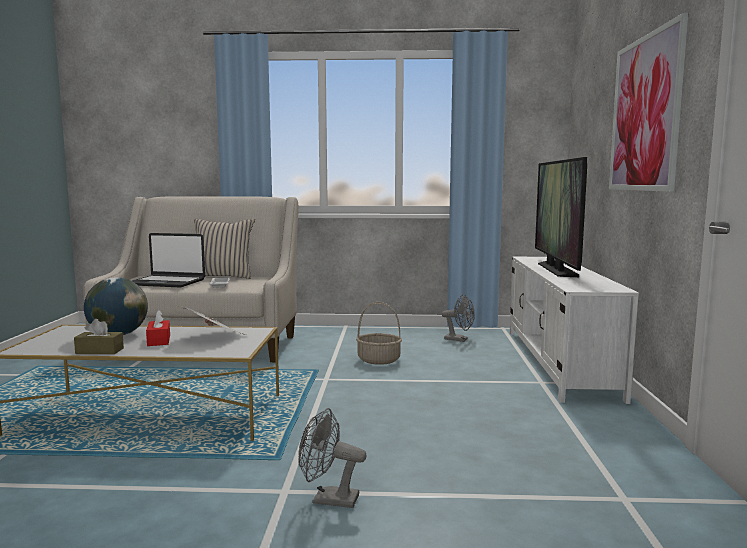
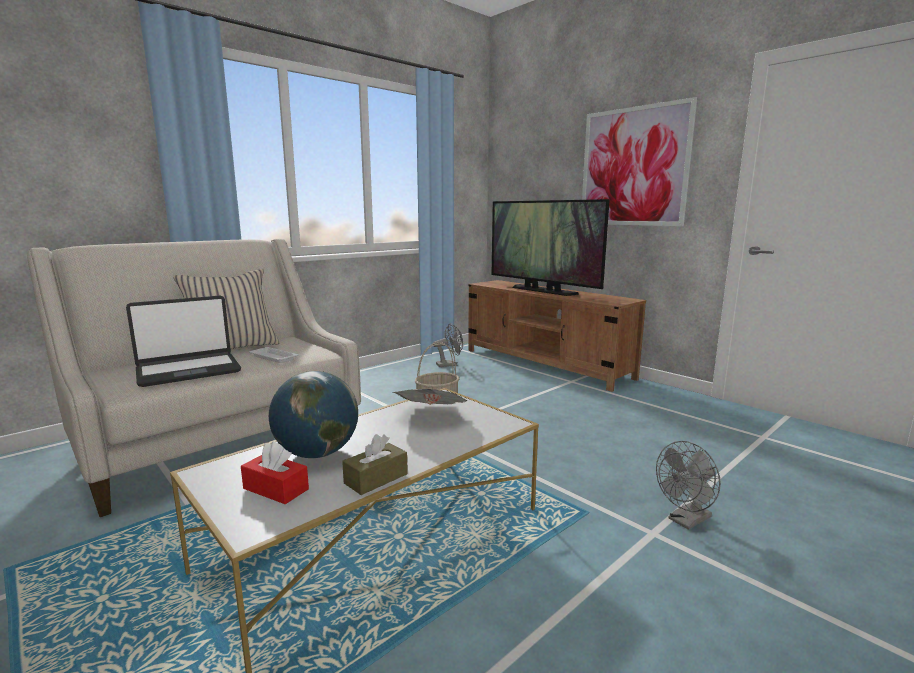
camera: 45 degrees left, 5 degrees up
(159, 340) = (391, 440): red tissue box -> red tissue box (276, 489)
(558, 362) = (545, 364): white tv stand -> brown tv stand

